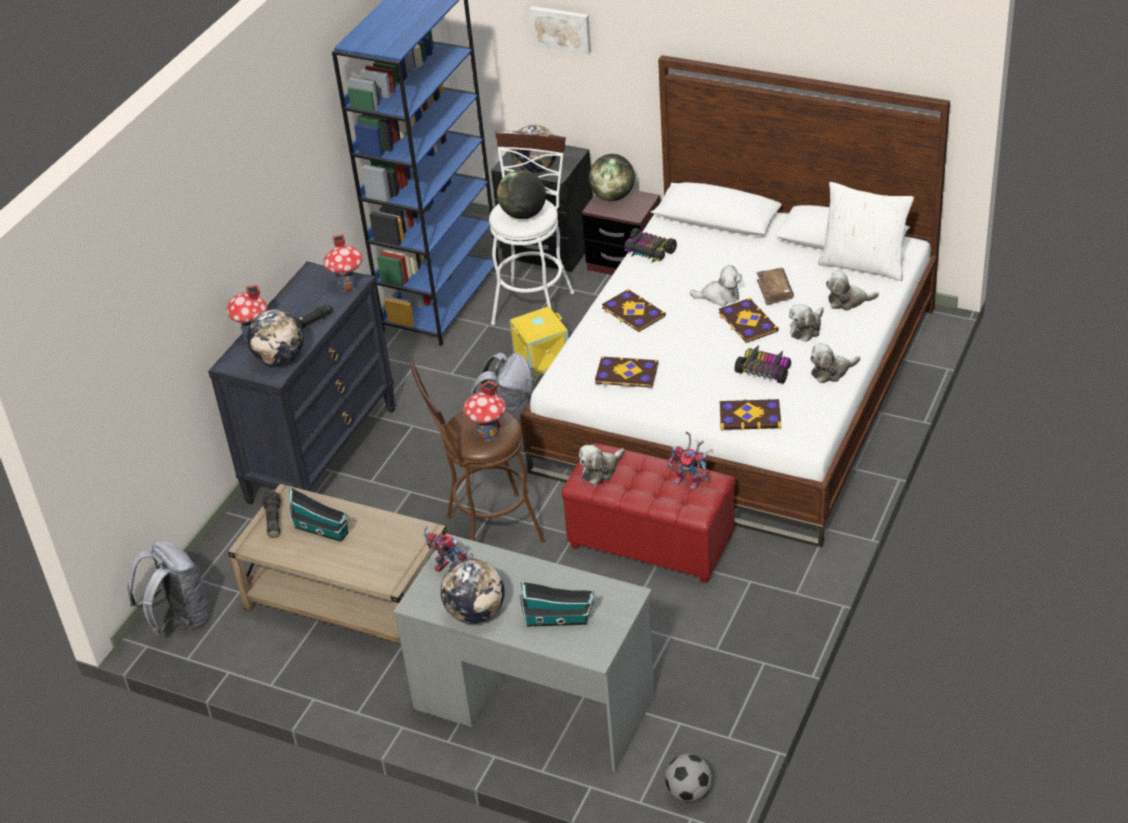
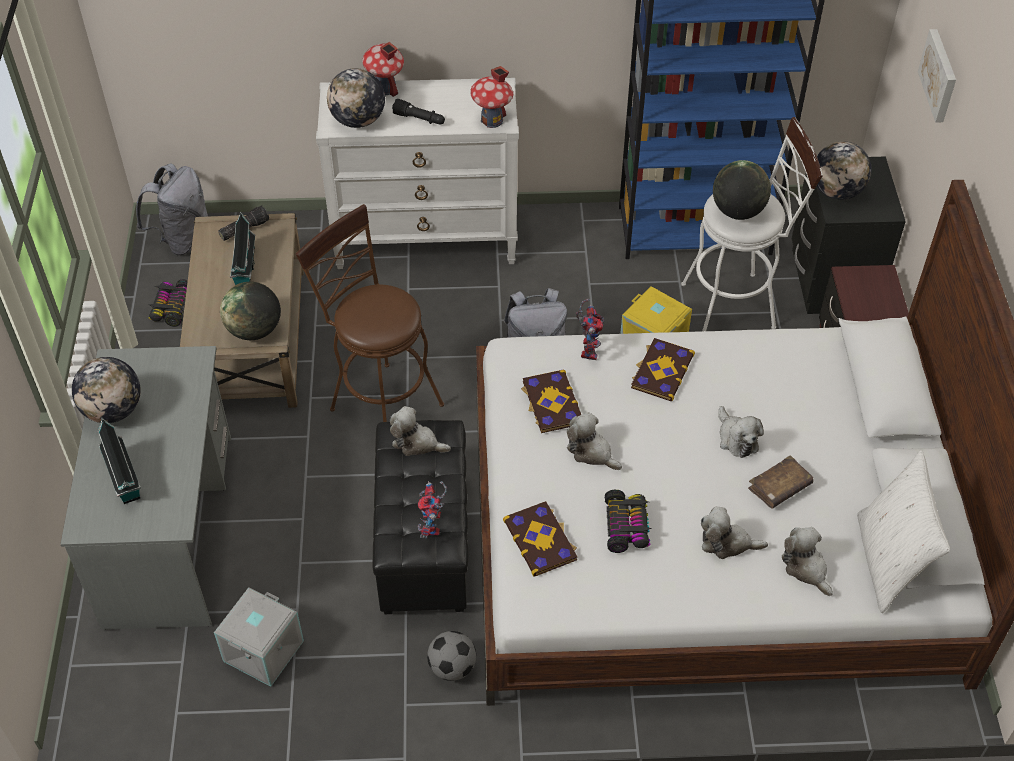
camera: 60 degrees right, 10 degrees up
(322, 454) = (426, 240): black dresser -> white dresser
(445, 570) = (164, 365): toy robot -> toy robot (588, 347)
(488, 434) = (368, 320): toy house -> none
(612, 197) = (876, 282): globe -> globe (254, 330)
(649, 251) = (779, 346): toy car -> toy car (171, 307)
(651, 542) = (425, 543): red ottoman -> black ottoman
(689, 792) = (94, 703): football -> football (452, 667)
(700, 667) = (264, 652): none -> grey storage box
(747, 322) = (704, 480): book -> none
(831, 371) = (662, 594): plush toy -> plush toy (591, 452)

